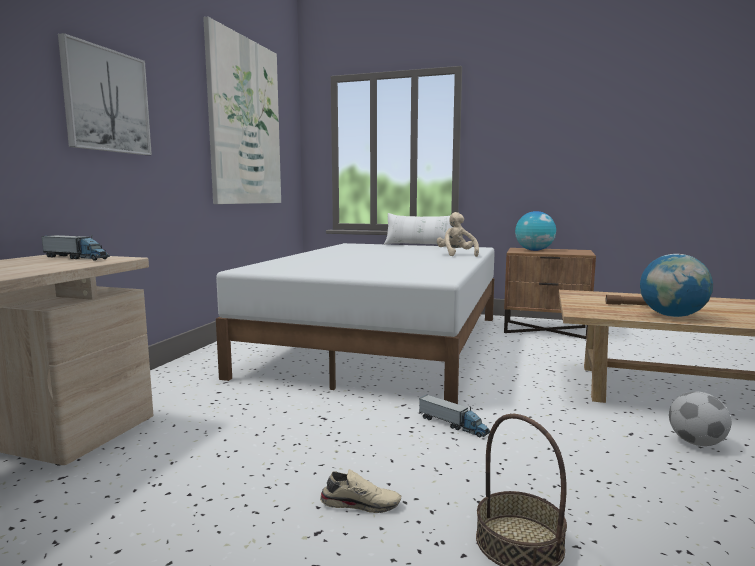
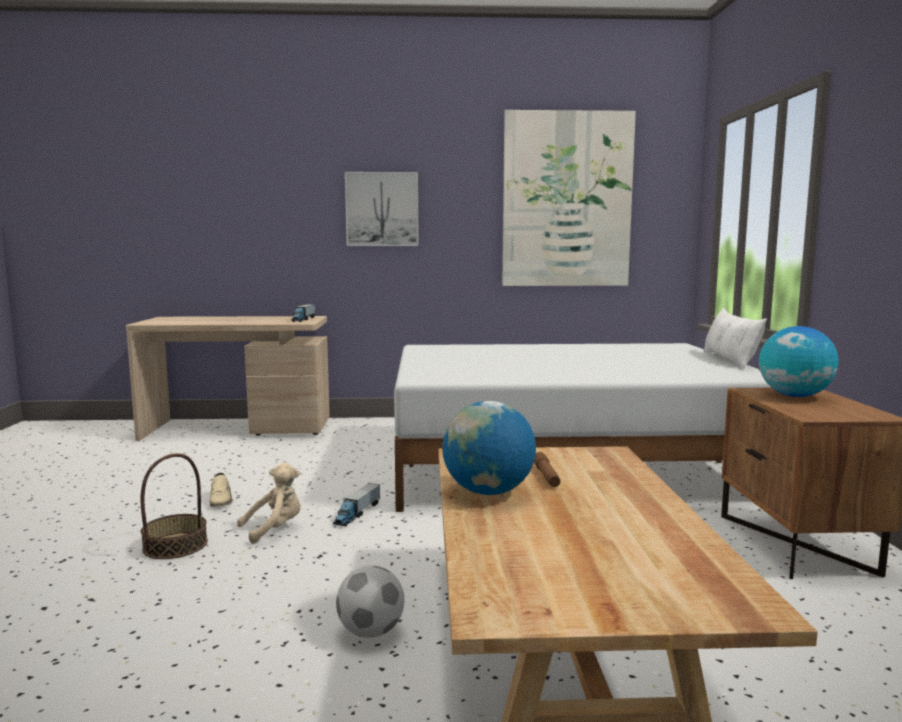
camera: 70 degrees right, 0 degrees up
(456, 255) = (640, 374): beige plush toy -> beige plush toy (275, 529)

